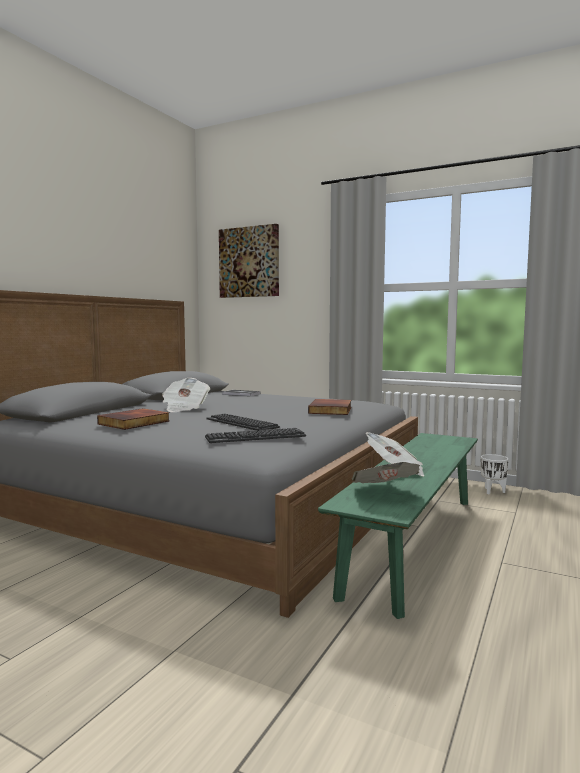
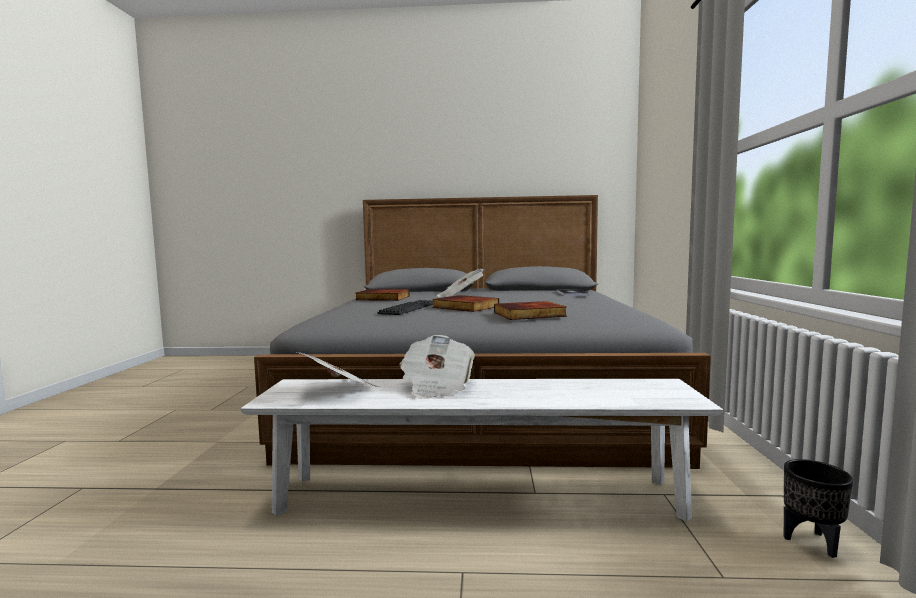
camera: 65 degrees right, 0 degrees up
(249, 262) = (660, 138): picture -> none
(255, 437) = (355, 316): keyboard -> none
(264, 414) = (464, 307): none -> book
(414, 541) = (477, 496): green bench -> white bench
(493, 491) = (812, 543): white planter -> black planter

